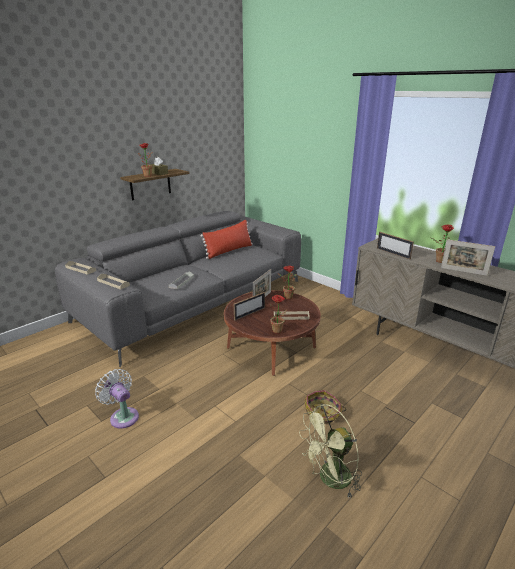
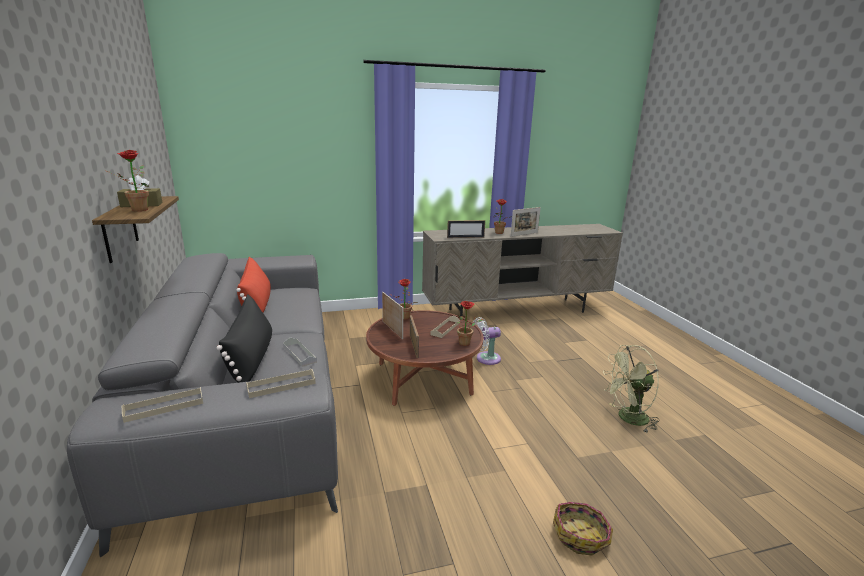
camera: 60 degrees left, 5 degrees down
(123, 416) = (458, 536): white fan -> white fan (485, 359)
(166, 274) = (251, 358): none -> black pillow
(323, 413) = (547, 390): basket -> basket (581, 535)
(330, 480) = (627, 419): green fan -> green fan turned 75 degrees clockwise

